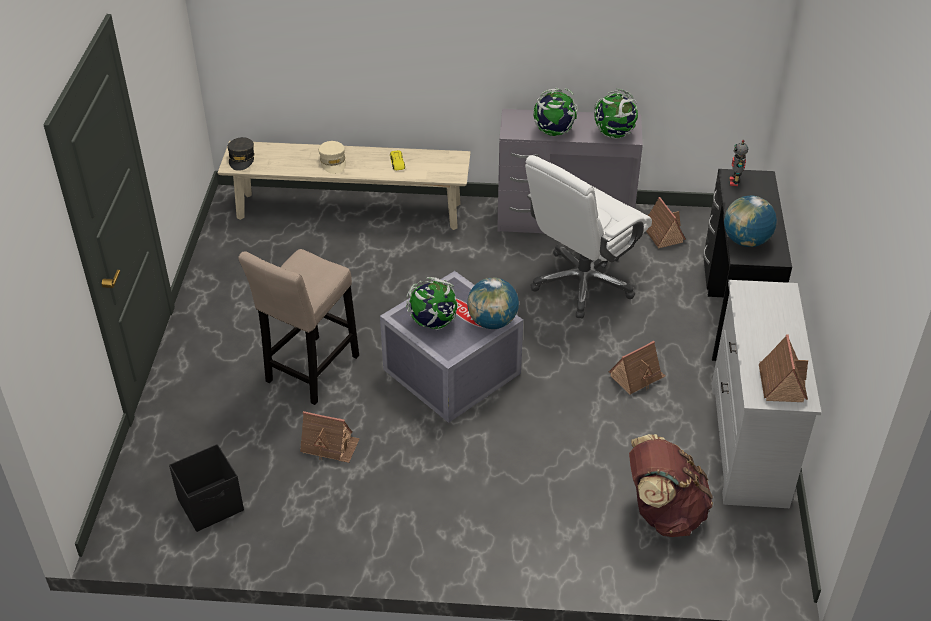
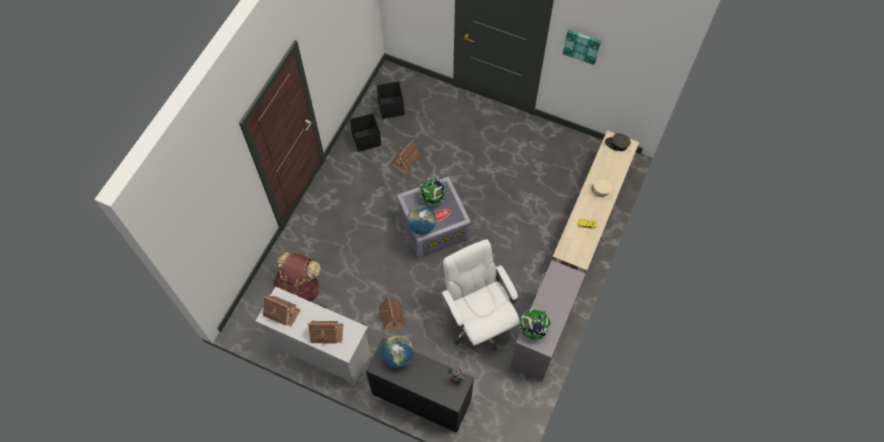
camera: 110 degrees right, 20 degrees up
(150, 82) = (582, 46): none -> picture
(303, 519) = (367, 139): none -> black storage box
(310, 372) = (459, 163): beige stool -> none
(553, 132) = (547, 293): globe -> none
(661, 234) = (508, 389): toy house -> toy house (326, 333)

